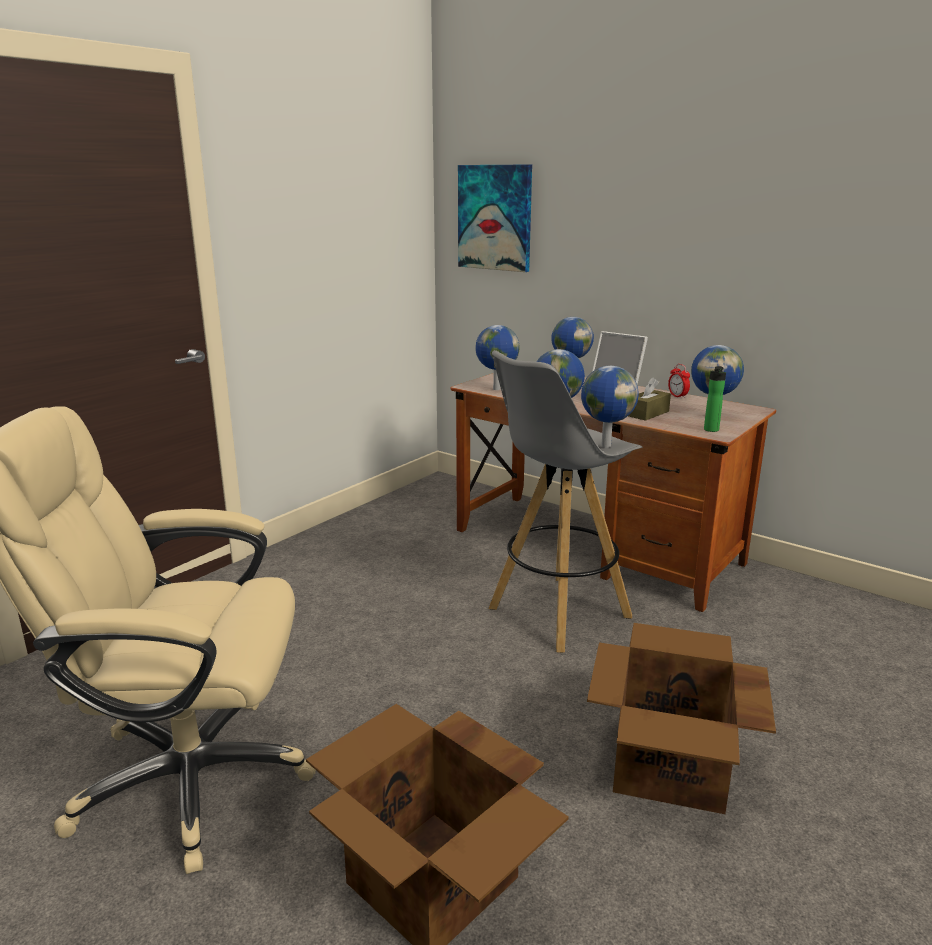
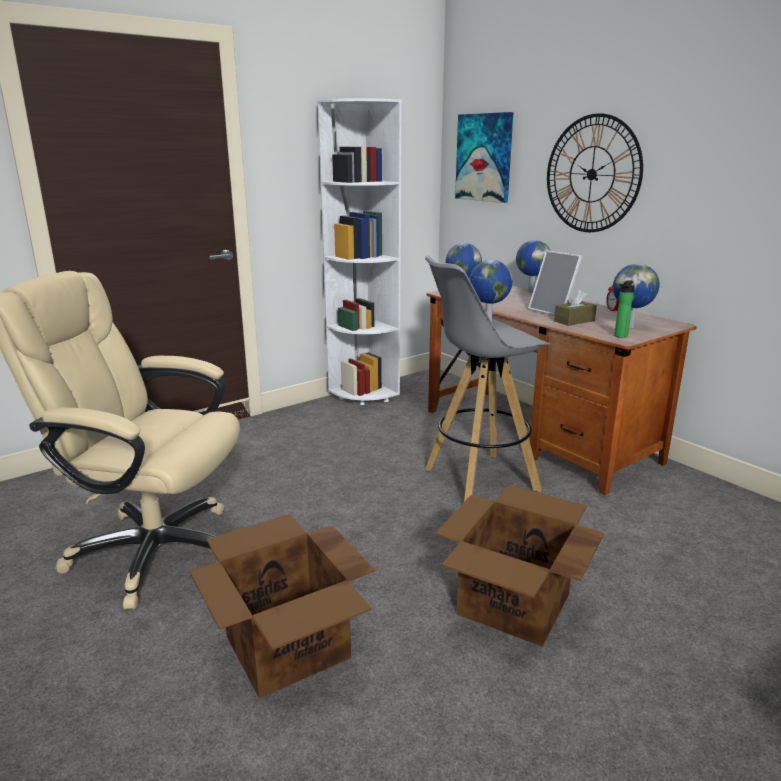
camera: 15 degrees right, 0 degrees up
(370, 522) = (364, 398): none -> white bookcase
(605, 445) = (515, 340): globe -> none
(638, 239) = (592, 174): none -> wall clock

